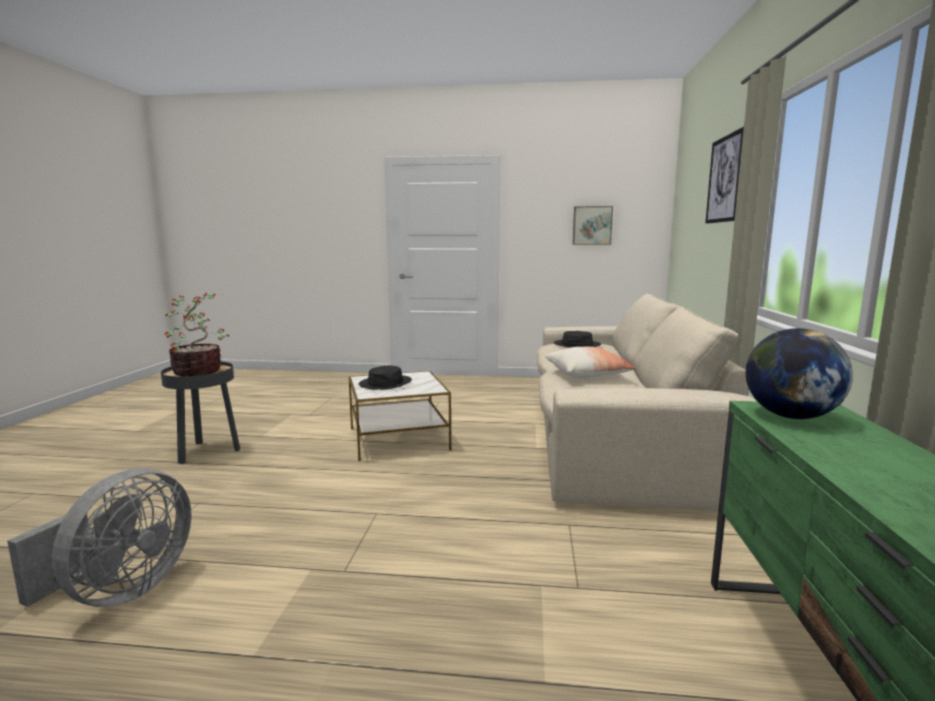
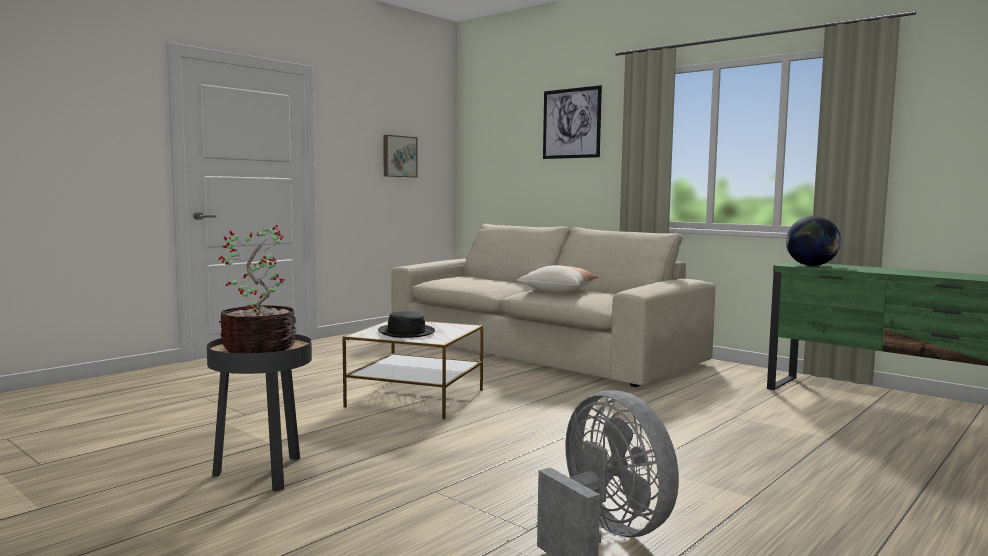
camera: 55 degrees left, 5 degrees down
(577, 345) = (457, 278): black hat -> none

